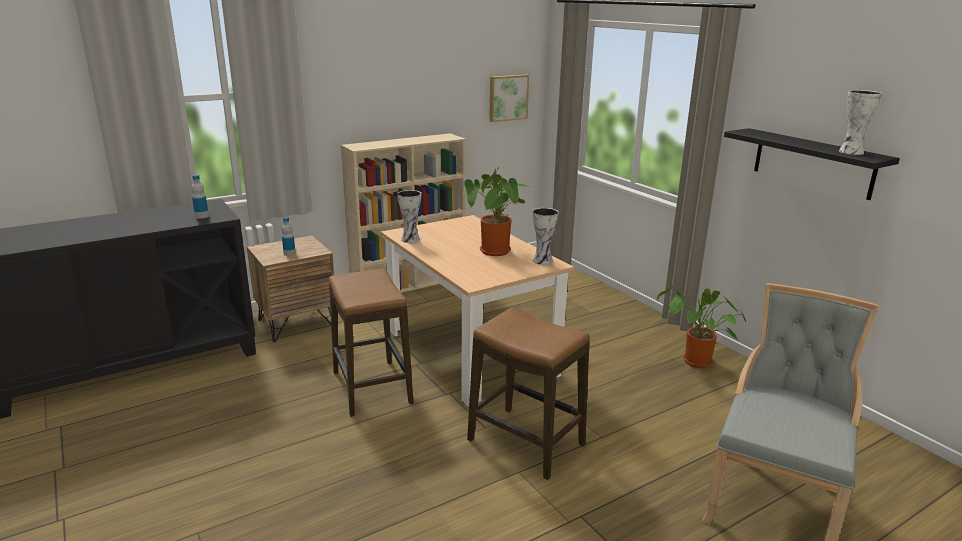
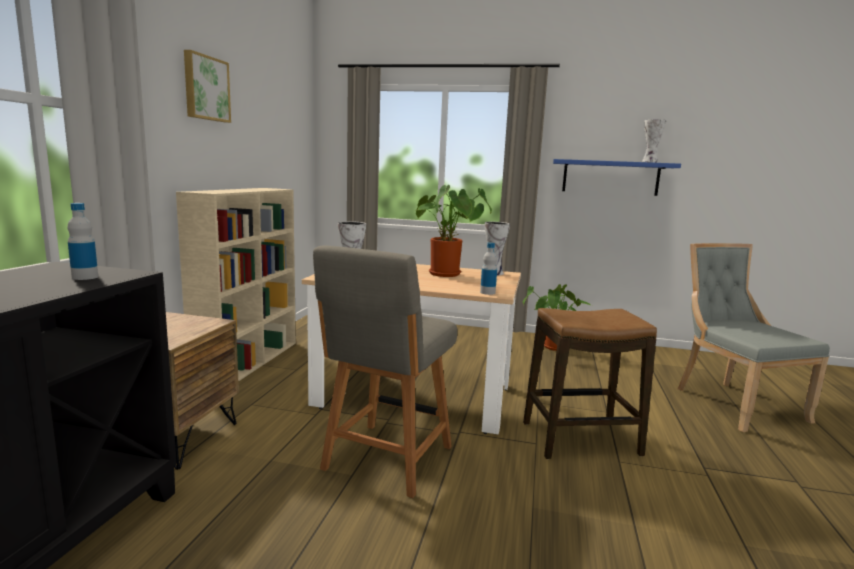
camera: 45 degrees left, 10 degrees down
(289, 253) = (180, 331): bottle -> bottle (487, 292)
(371, 387) = (386, 460): stool -> grey chair
(507, 97) = (295, 156): picture -> picture (205, 88)
(812, 163) = (610, 177): black shelf -> blue shelf

